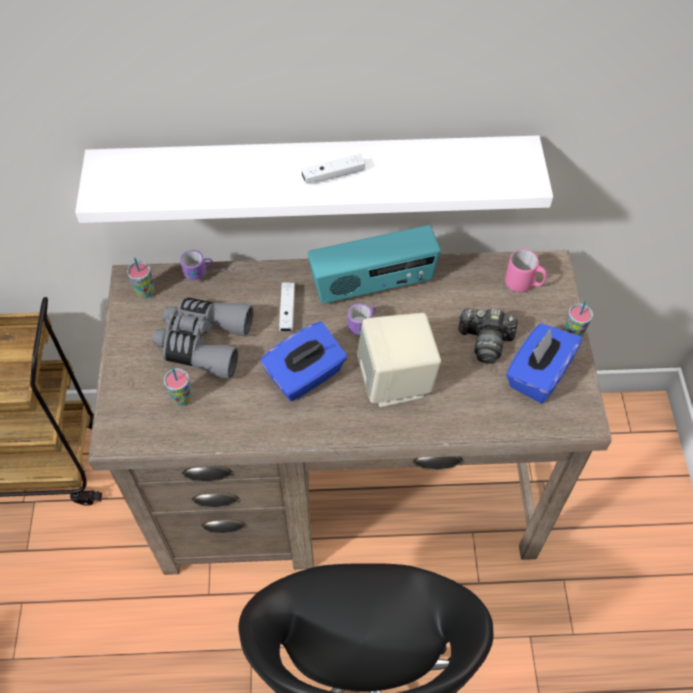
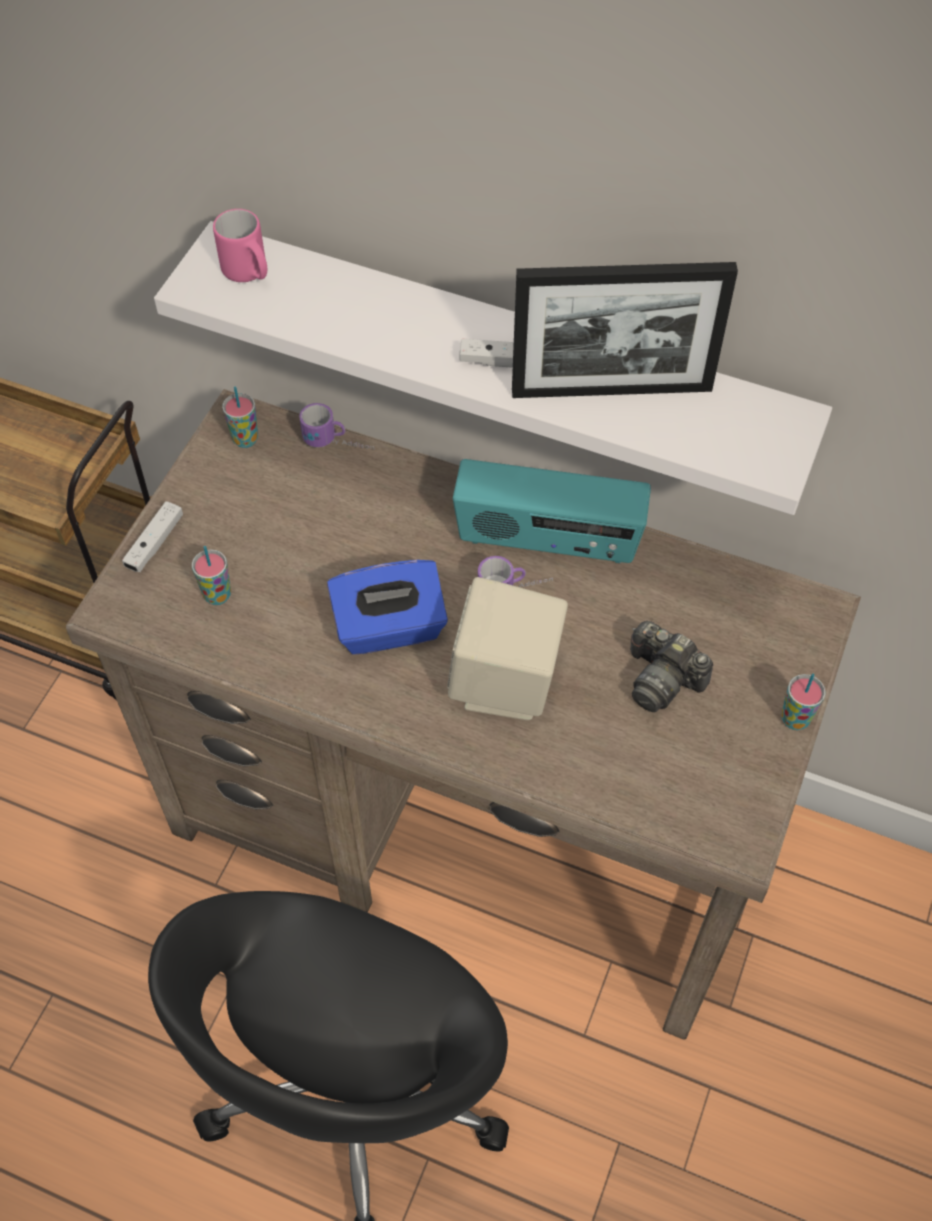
camera: 25 degrees right, 0 degrees up
(204, 342) = (283, 532): grey binoculars -> none
(287, 311) = (413, 533): white game controller -> white game controller (155, 543)
(407, 169) = (611, 390): none -> picture frame
(523, 284) = (763, 620): pink mug -> pink mug (249, 273)
(538, 374) = (711, 754): blue tissue box -> none

